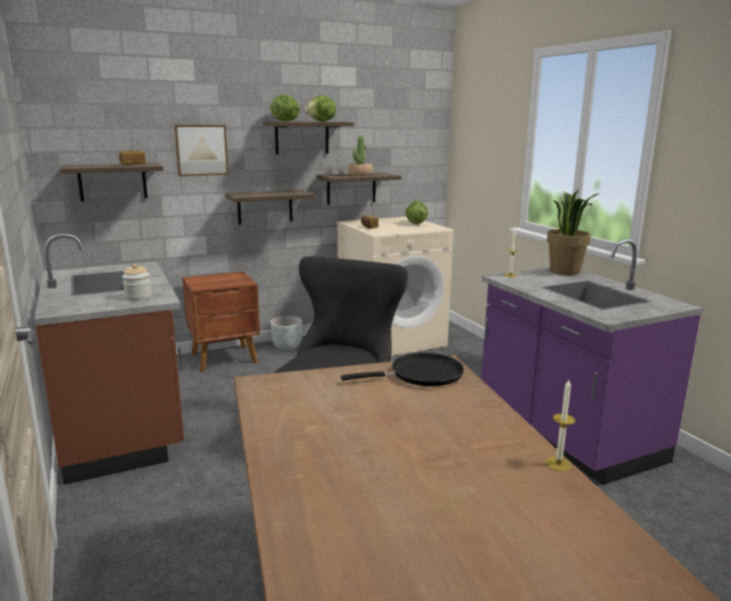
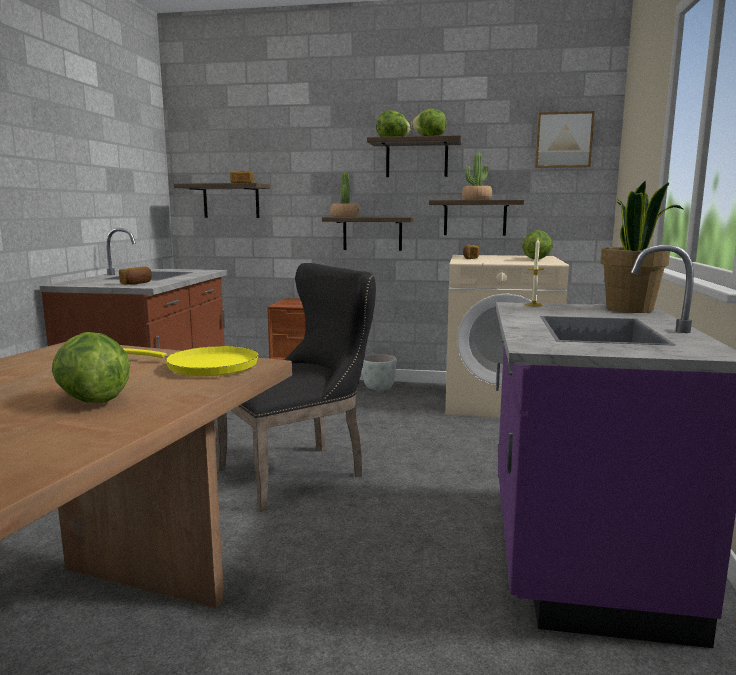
camera: 35 degrees right, 5 degrees down
(138, 297) = (136, 283): jar -> bread
(201, 150) = (310, 172): picture -> picture (563, 140)
(247, 194) = (344, 216): none -> potted plant
(421, 375) = (206, 366): black frying pan -> yellow frying pan
(440, 425) = (92, 400): none -> lettuce
(558, 464) = (75, 458): candle -> none

